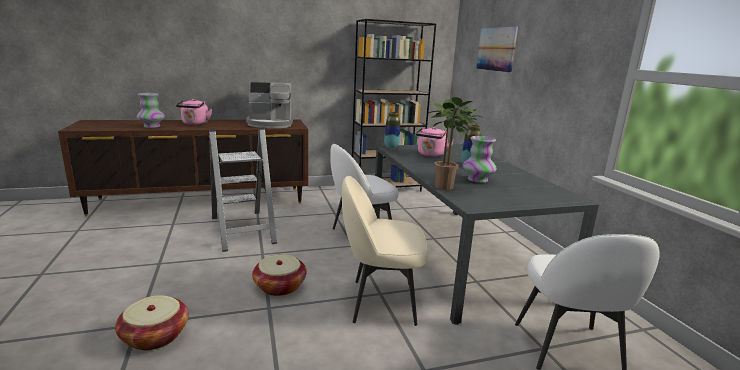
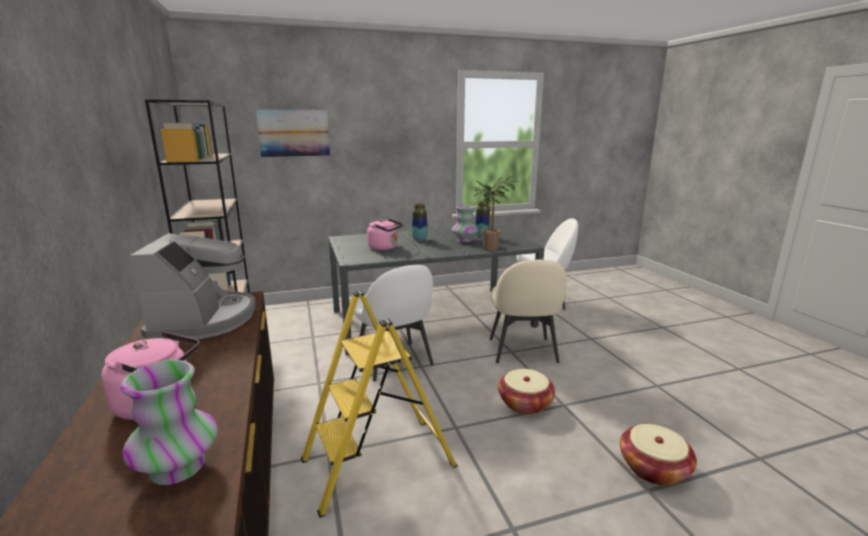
camera: 90 degrees left, 0 degrees up
(242, 230) = (380, 461): grey step ladder -> yellow step ladder
(391, 147) = (351, 260): vase -> vase (482, 236)

